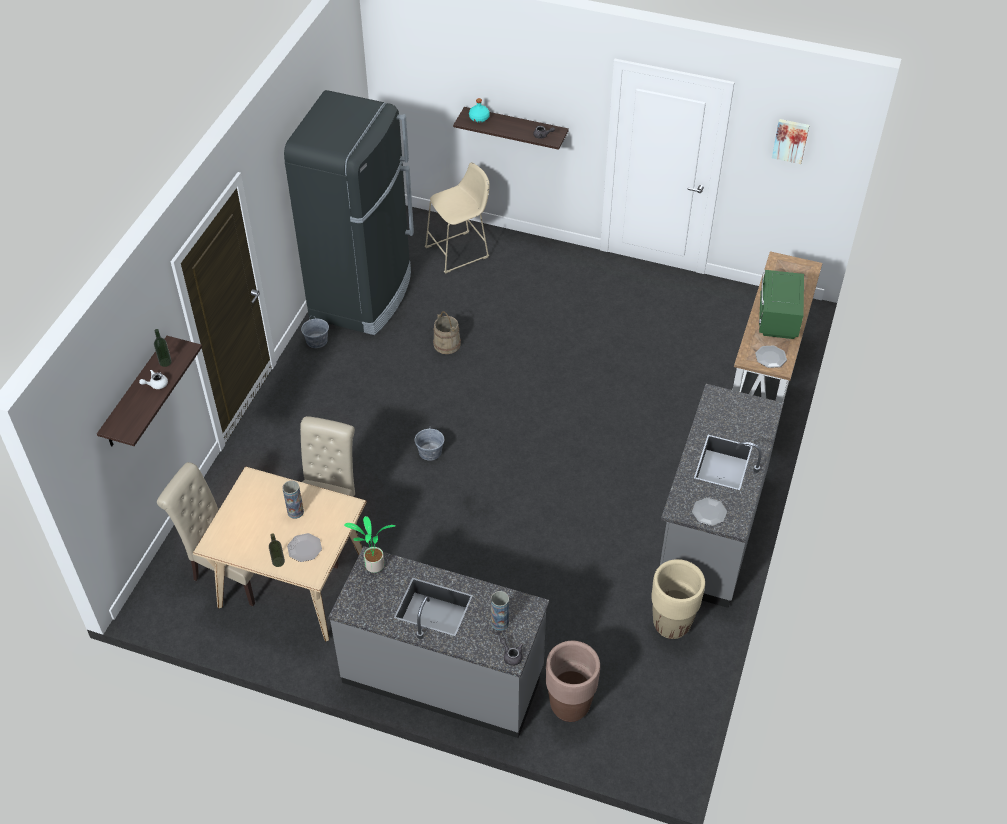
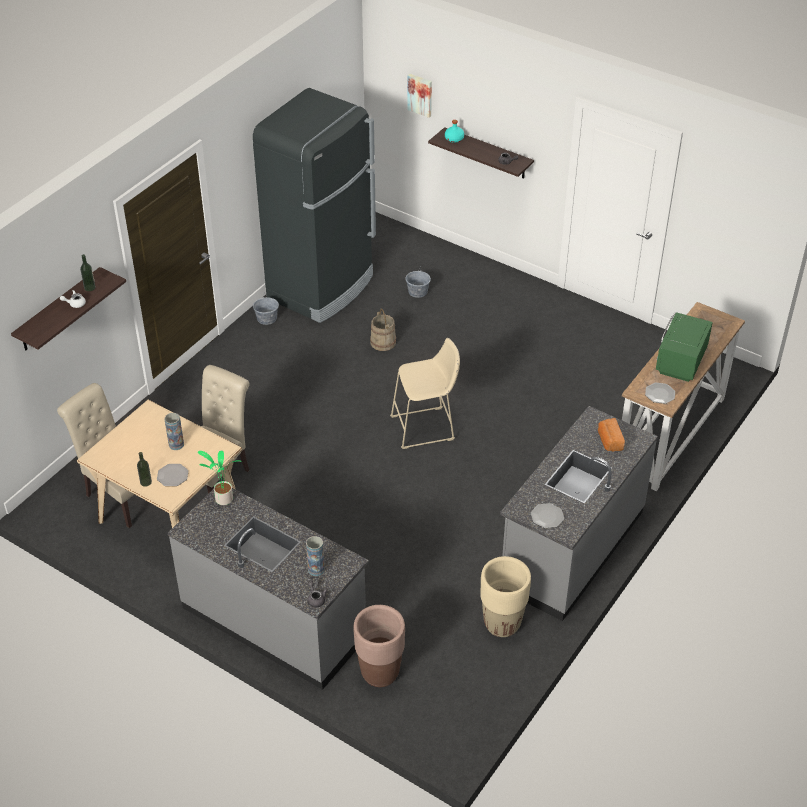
camera: 15 degrees right, 5 degrees down
(430, 452) = (333, 431): grey bucket -> grey bucket (418, 291)
(460, 251) = (425, 265): beige stool -> beige stool (426, 428)
(739, 418) = (609, 441): none -> bread
(790, 140) = (732, 197): picture -> picture (420, 94)

